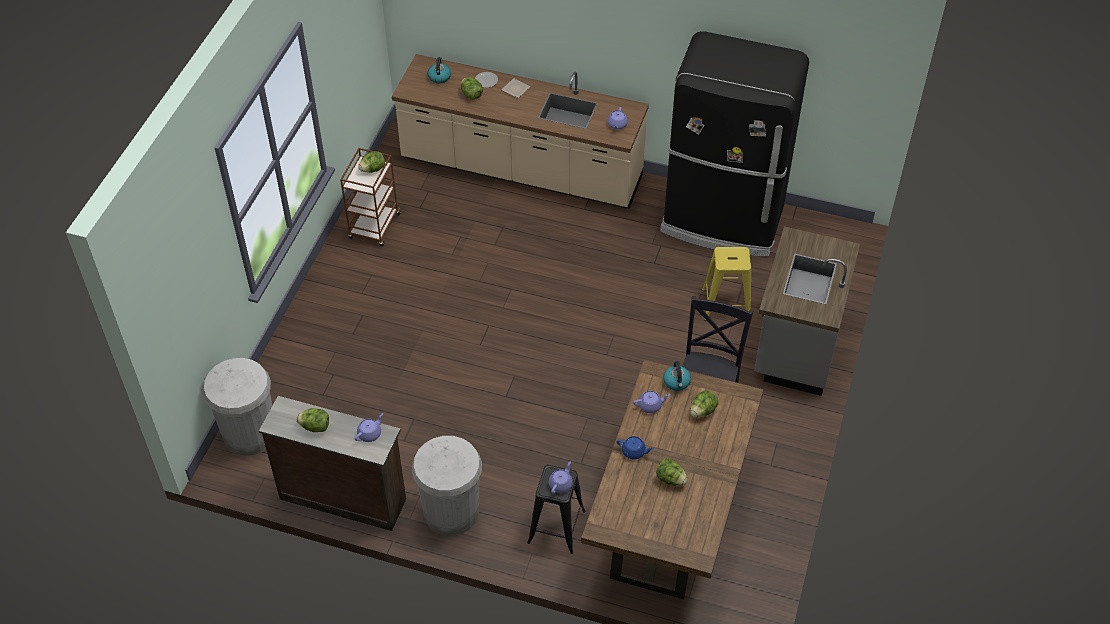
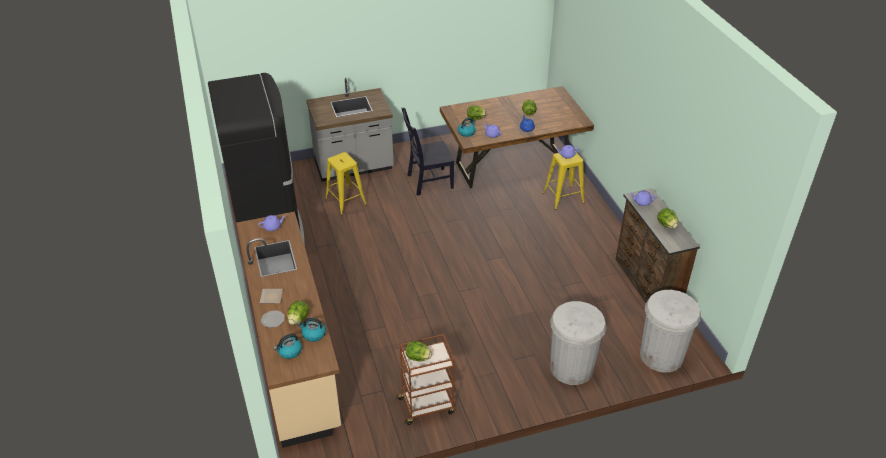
camera: 125 degrees left, 10 degrees down
(444, 97) = (313, 334): none -> kettle
(451, 511) = (601, 238): white trash can -> white trash can (571, 368)
(556, 526) = (563, 198): black stool -> yellow stool

